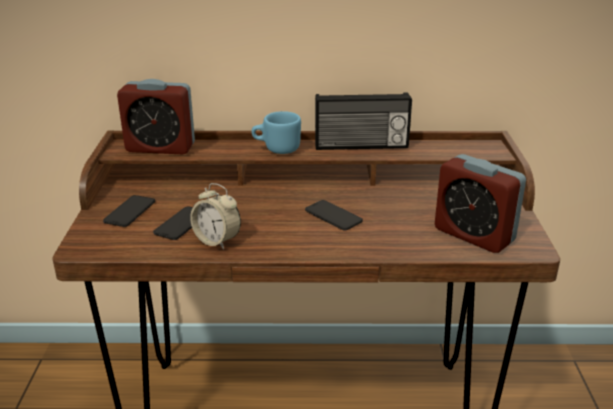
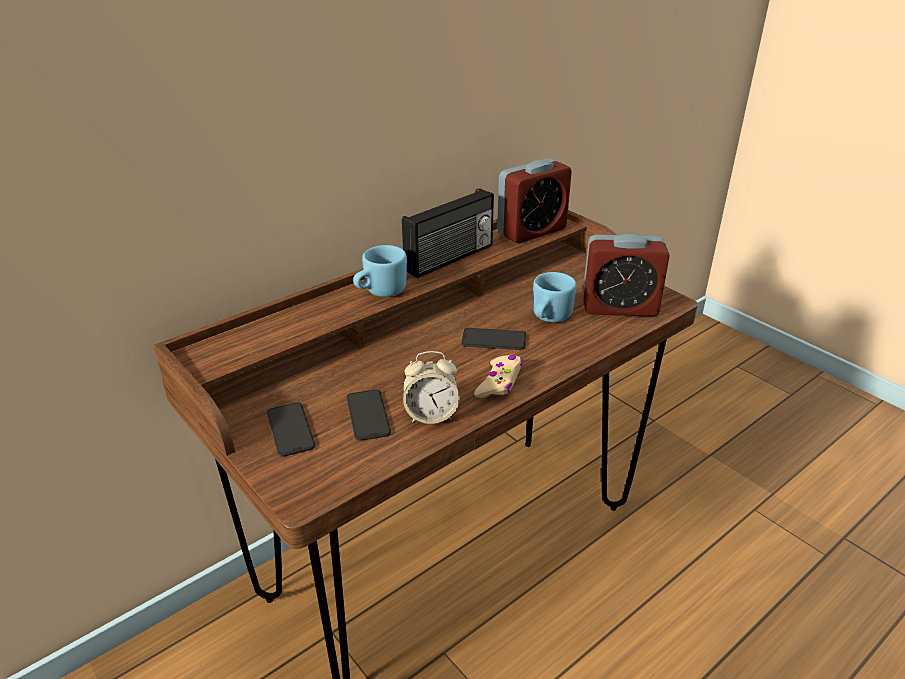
camera: 40 degrees left, 5 degrees up
(160, 147) = (252, 340): alarm clock -> alarm clock (531, 231)
(292, 243) = (499, 382): none -> beige game controller
(399, 219) = (548, 318): none -> blue mug

